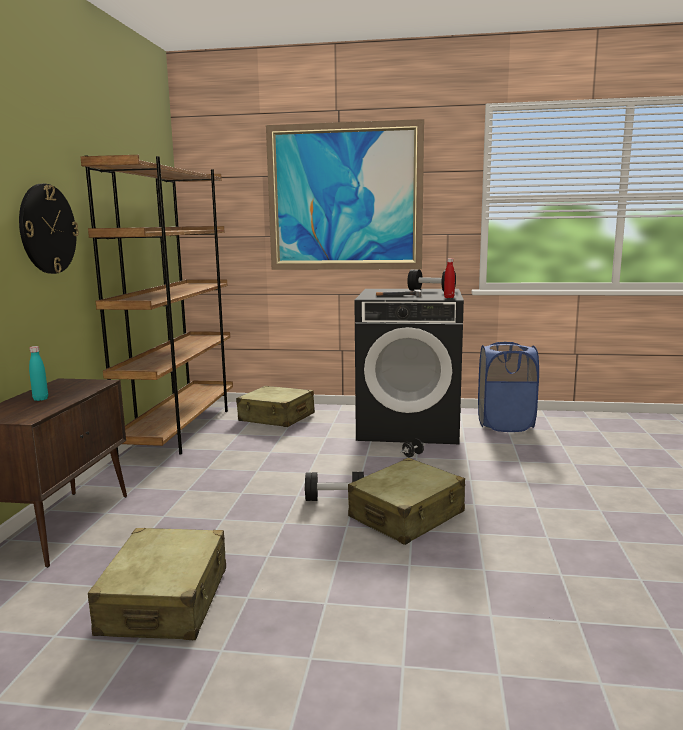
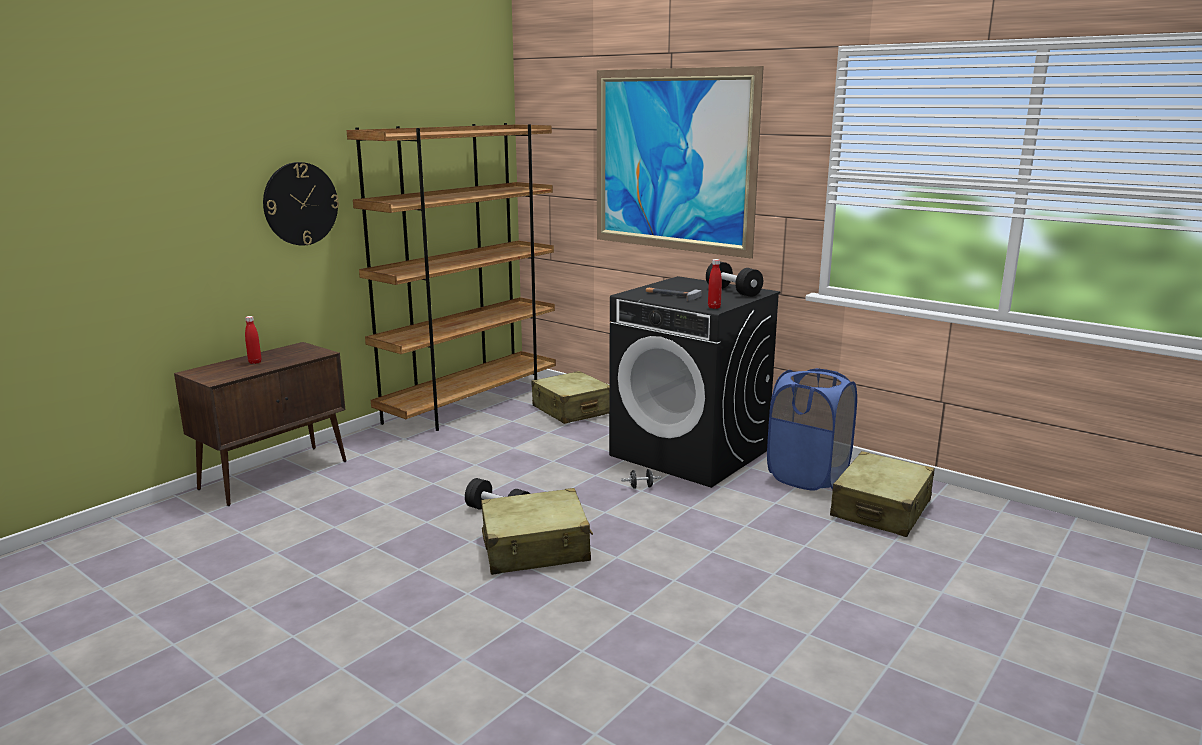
camera: 30 degrees right, 5 degrees up
(40, 399) = (255, 362): turquoise bottle -> red bottle
(165, 601) = (263, 558): beige suitcase -> beige suitcase (881, 509)

